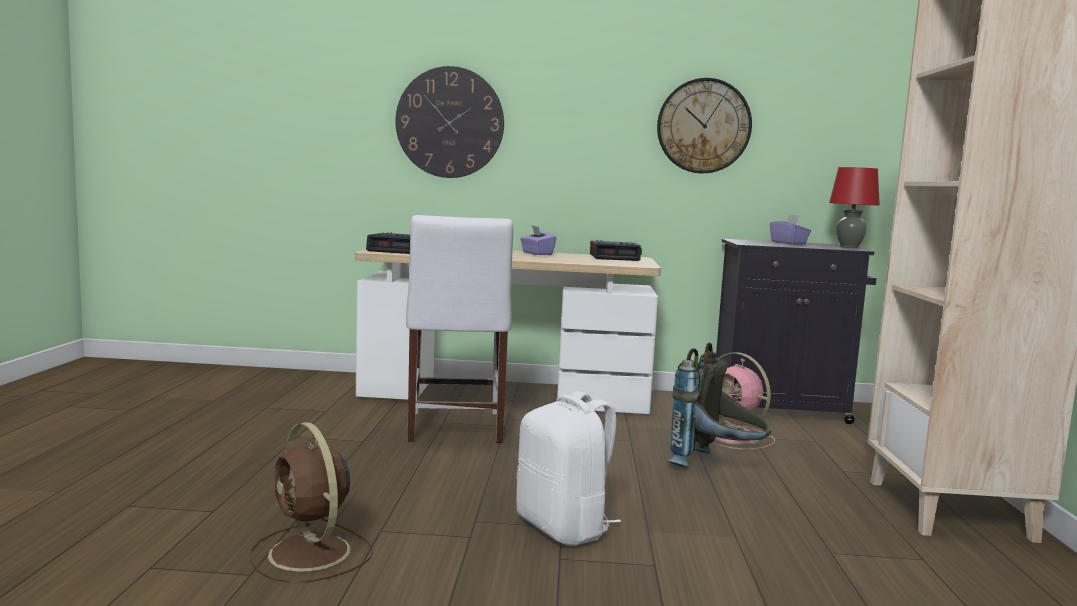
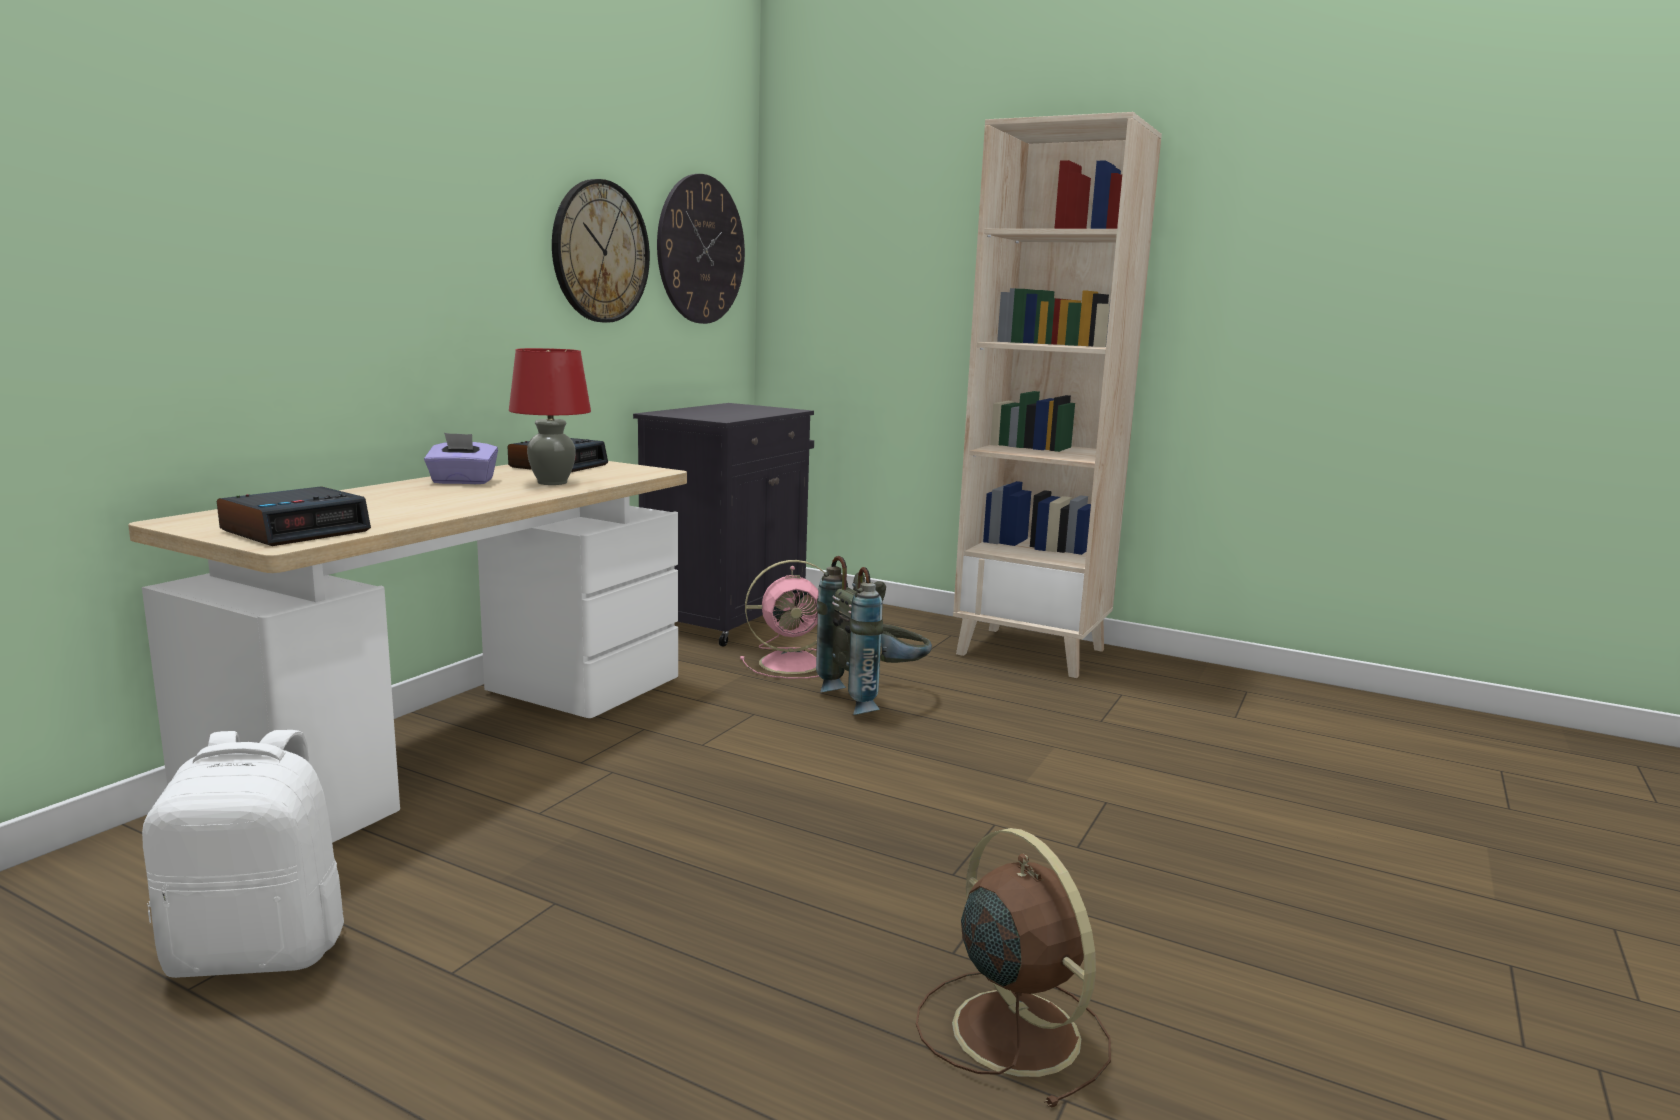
camera: 65 degrees left, 5 degrees up
(311, 554) = (1012, 1028): brown fan -> brown fan turned 105 degrees counterclockwise
(450, 122) = (234, 235): wall clock -> wall clock (701, 250)
(454, 429) = (583, 811): white chair -> none
(564, 528) = (999, 823): white backpack -> white backpack (259, 951)
(788, 243) = (717, 410): purple tissue box -> none
(849, 247) = (768, 407): red table lamp -> red table lamp (552, 482)

